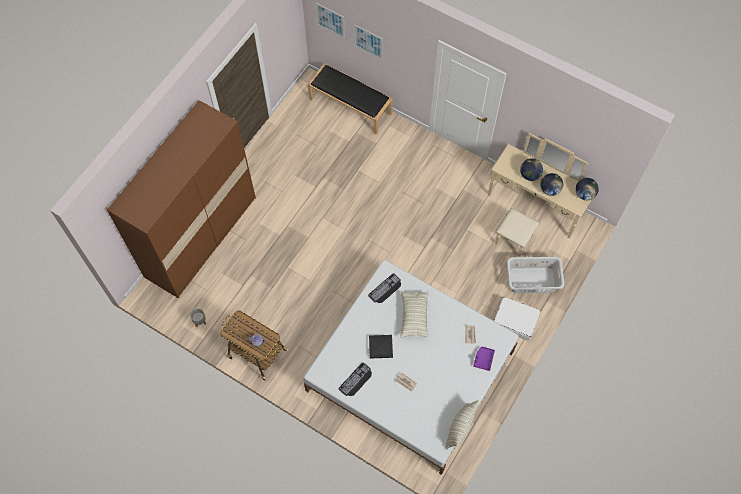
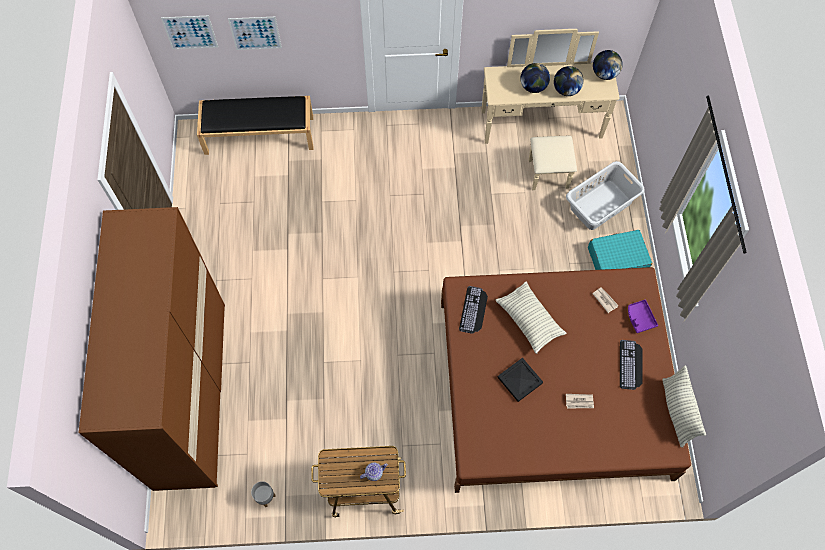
camera: 35 degrees left, 0 degrees up
(356, 381) = (523, 439): keyboard -> keyboard (631, 365)
(410, 371) = (552, 388): white bed -> brown bed
(515, 321) = (617, 259): white suitcase -> turquoise suitcase

